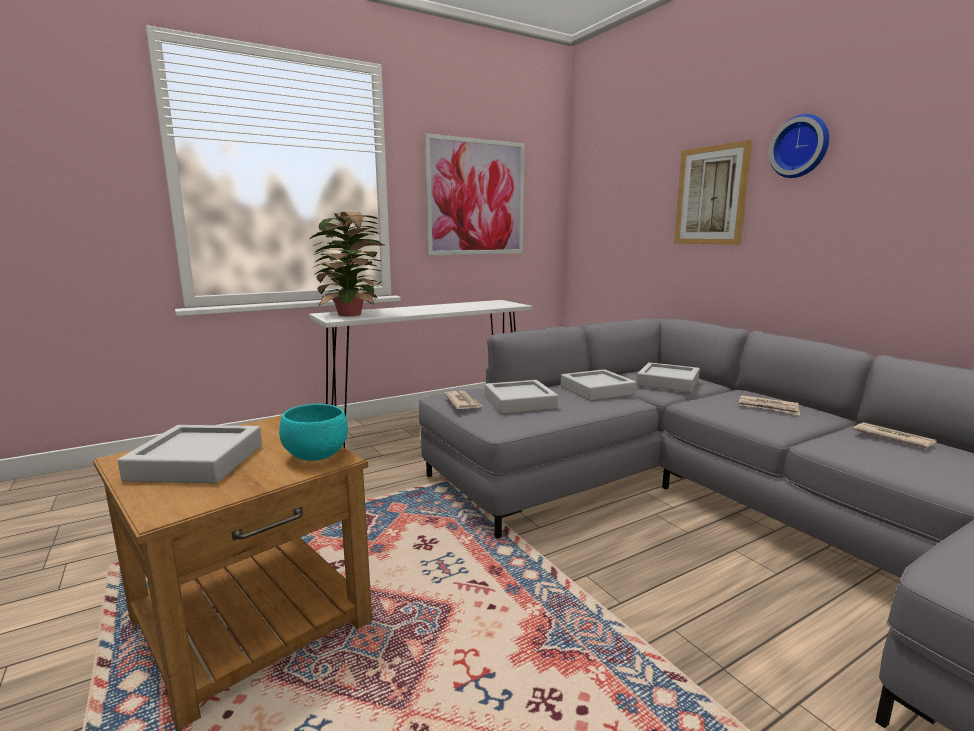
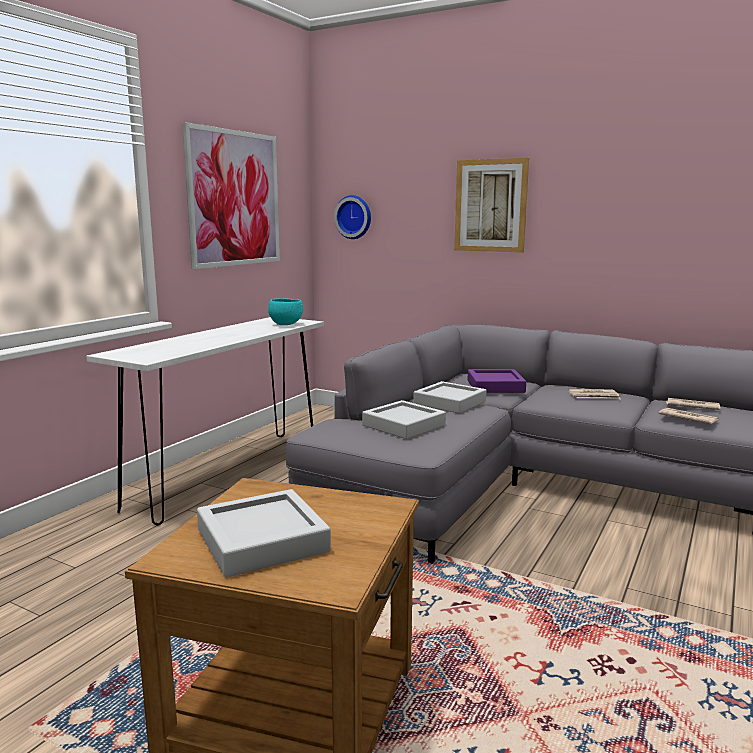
camera: 30 degrees left, 0 degrees up
(318, 456) = (370, 506): turquoise bowl -> turquoise bowl (286, 324)
(351, 315) = (151, 351): potted plant -> none
(463, 402) = (351, 435): newspaper -> newspaper (687, 418)
(668, 382) = (495, 386): grey tray -> purple tray
(801, 147) = (574, 169): wall clock -> wall clock (354, 217)

